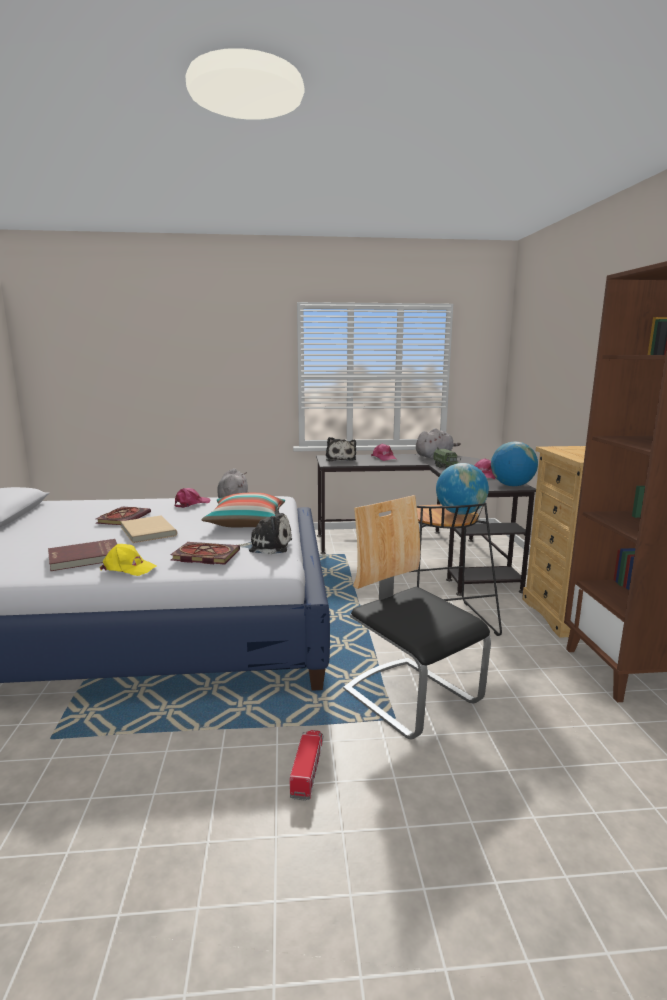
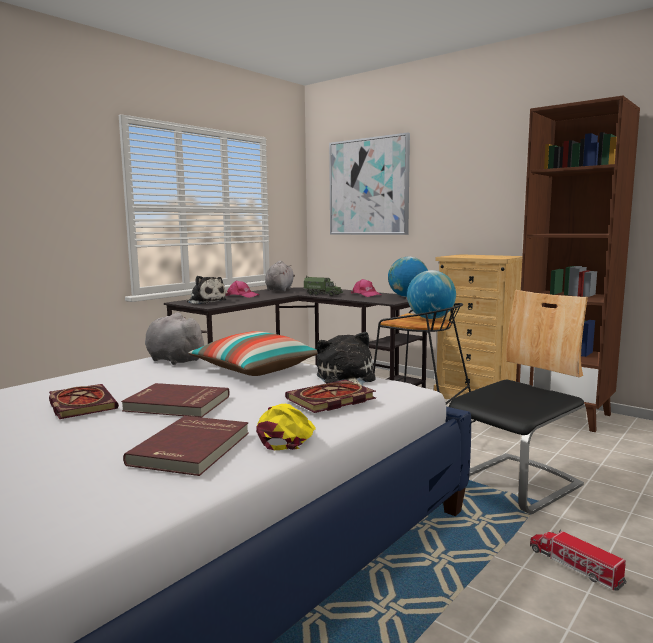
camera: 45 degrees left, 5 degrees down
(128, 568) = (287, 436): yellow cap -> yellow cap turned 45 degrees counterclockwise
(147, 531) = (176, 404): beige book -> red book
(191, 504) = (124, 371): pink cap -> none
(267, 546) = (346, 378): plush toy -> plush toy turned 60 degrees counterclockwise
(411, 696) = (515, 483): chair -> chair turned 135 degrees clockwise
(544, 355) = (368, 187): none -> picture

